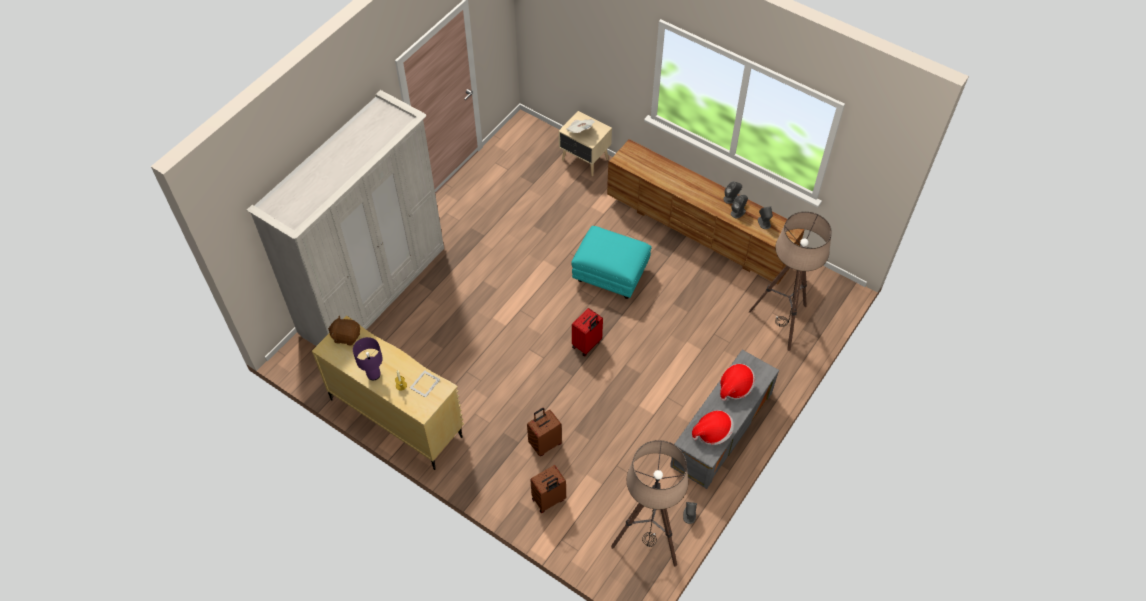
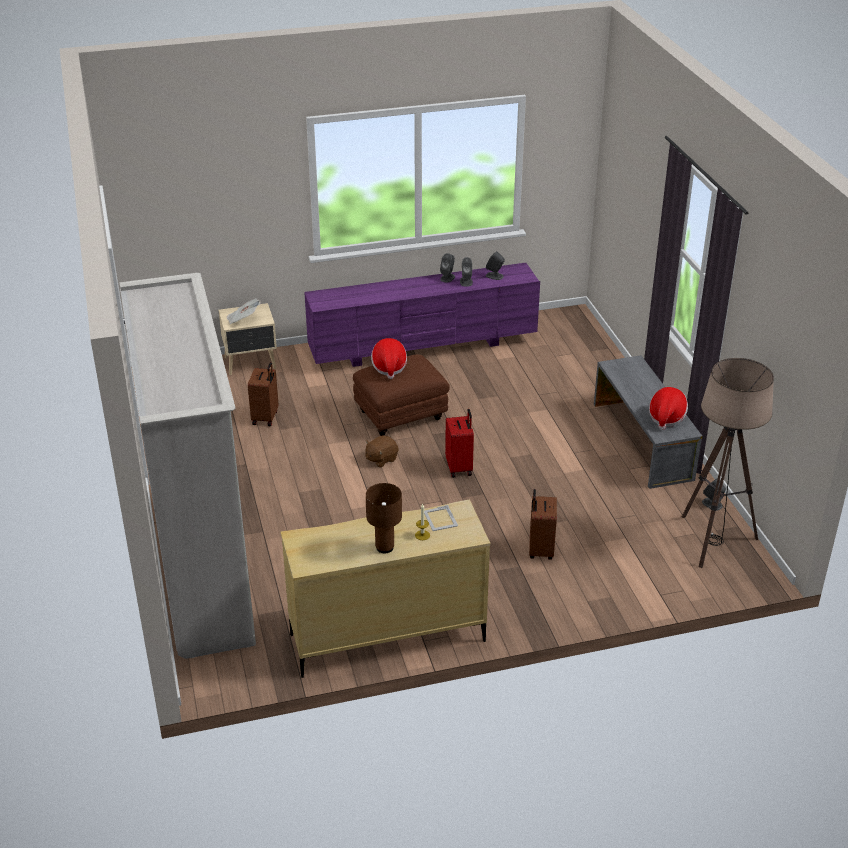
camera: 50 degrees left, 20 degrees down
(346, 336) = (308, 544): brown plush toy -> brown plush toy (381, 459)
(374, 374) = (384, 547): purple table lamp -> brown table lamp
(549, 500) = (607, 580): brown suitcase -> brown suitcase (266, 417)
(611, 275) = (401, 415): turquoise ottoman -> brown ottoman
(698, 233) = (423, 348): brown cabinet -> purple cabinet
(735, 387) = (633, 383): hat -> hat (389, 367)
(781, 322) = (570, 357): floor lamp -> none

